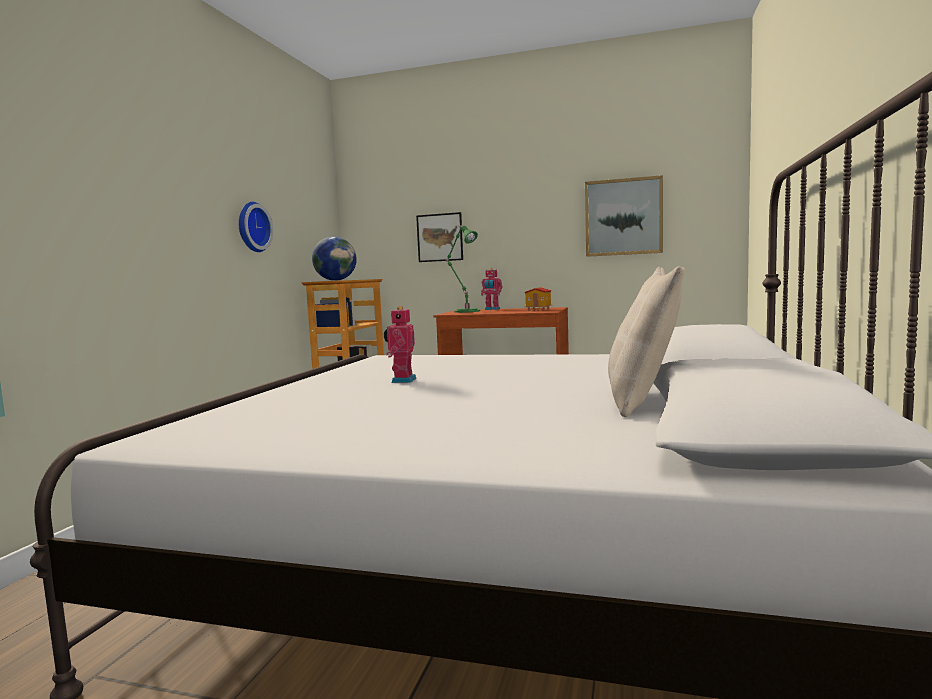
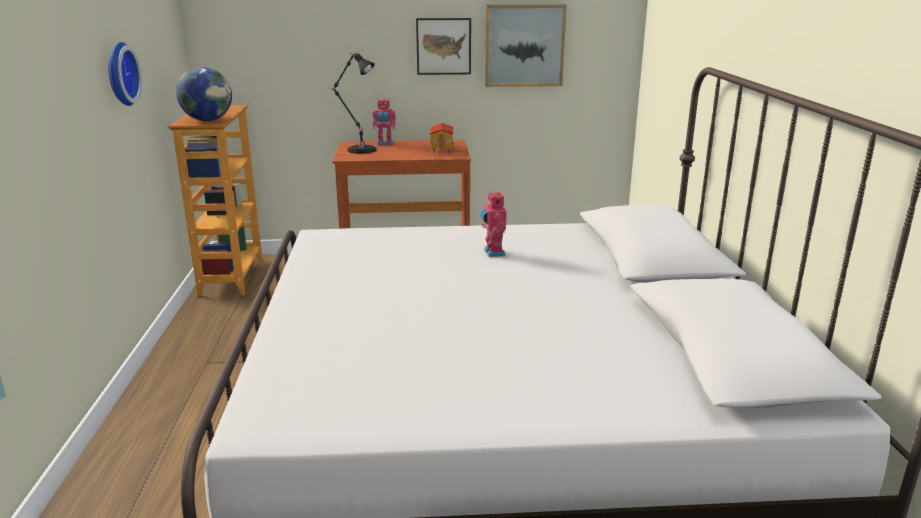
camera: 20 degrees left, 15 degrees up
(402, 380) = (394, 290): toy robot -> toy robot (493, 252)
(440, 237) = (317, 56): picture -> picture (443, 46)
(465, 311) = (360, 149): green table lamp -> black table lamp
(642, 401) = (636, 317): beige pillow -> none

